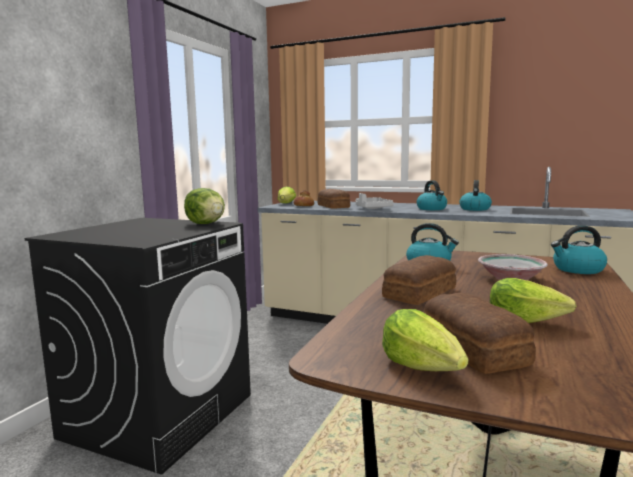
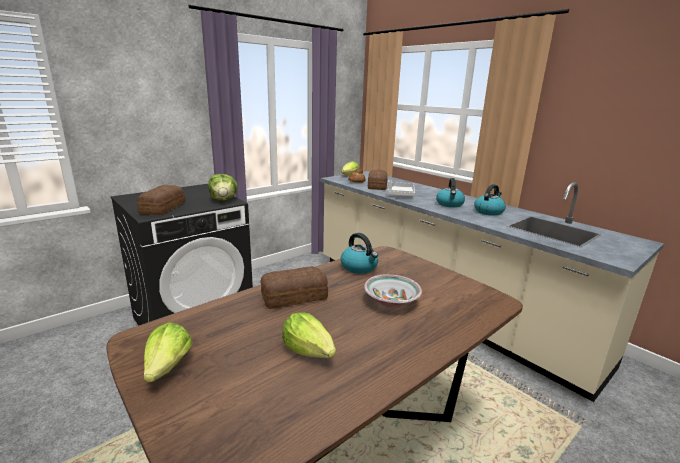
camera: 25 degrees right, 10 degrees up
(473, 349) = (223, 364): bread -> bread (161, 208)
(577, 269) = (473, 307): kettle -> none

